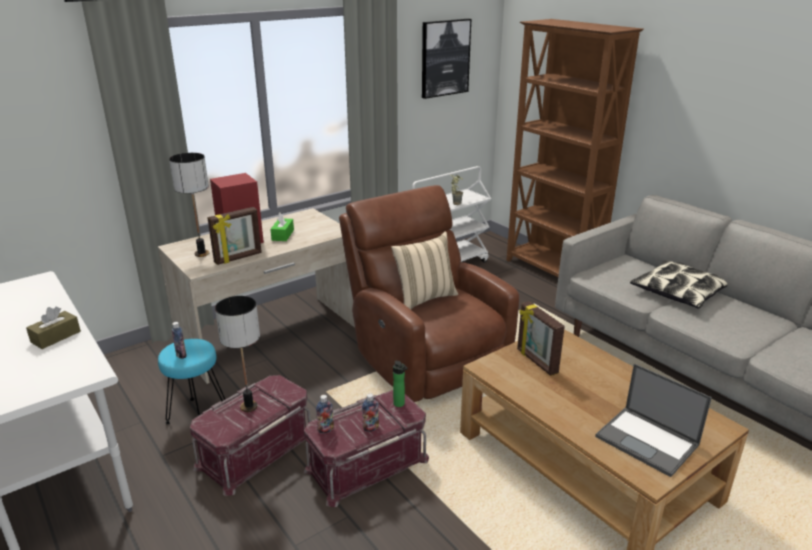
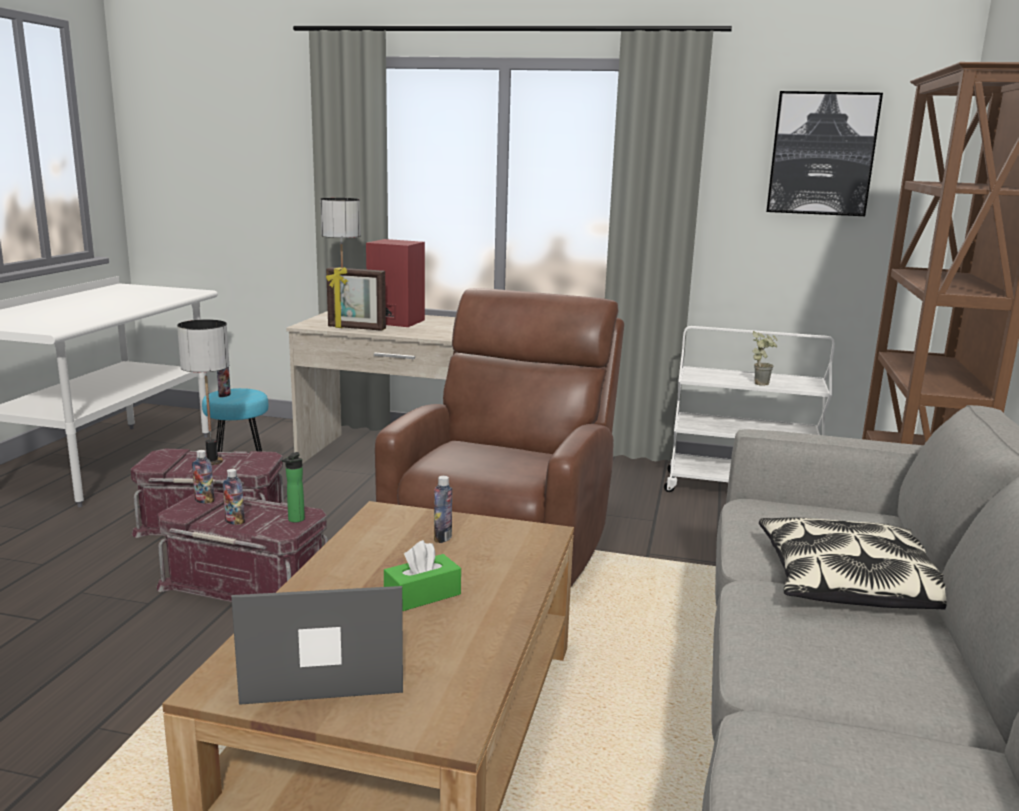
camera: 50 degrees right, 10 degrees down
(56, 337) = (101, 312): brown tissue box -> none
(283, 235) = (439, 328): green tissue box -> green tissue box (422, 595)
(424, 298) = (499, 445): beige pillow -> none
(536, 361) = (443, 538): picture frame -> bottle
(648, 441) = (322, 664): laptop -> laptop turned 75 degrees clockwise

